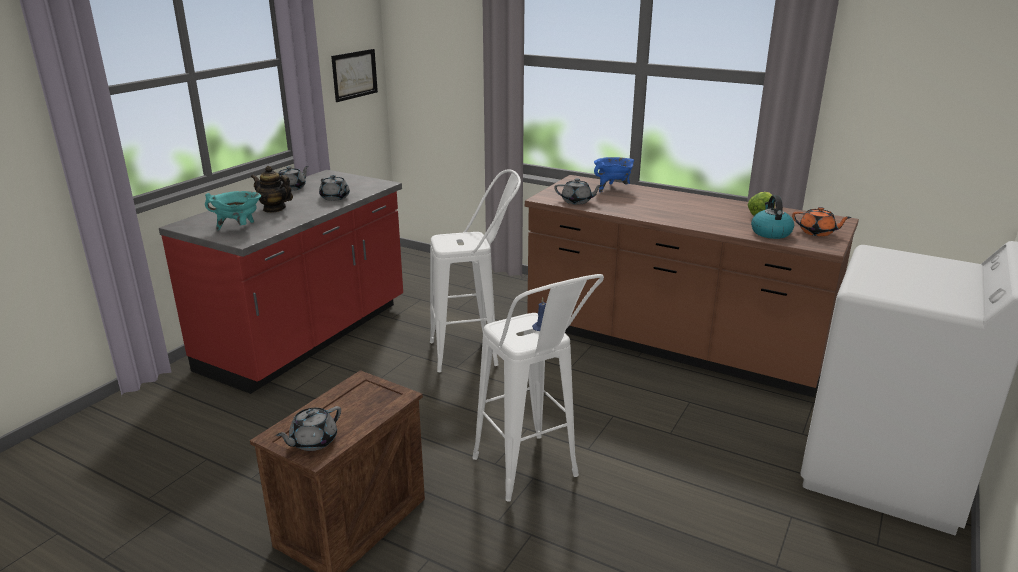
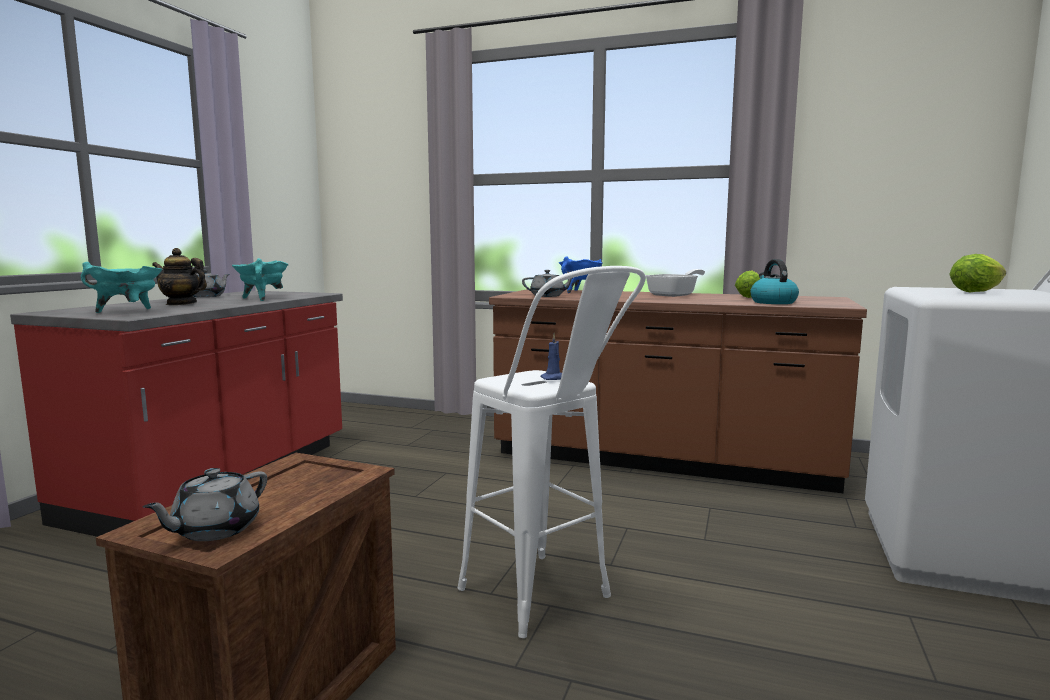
camera: 10 degrees left, 15 degrees down
(335, 198) = (262, 299): grey teapot -> turquoise cooking pot
(354, 74) = (287, 202): picture -> none
(476, 352) = (438, 480): white stool -> none
(696, 204) = (675, 295): none -> frying pan
(817, 232) = (819, 301): orange teapot -> none
(916, 271) = (978, 292): none -> lettuce

